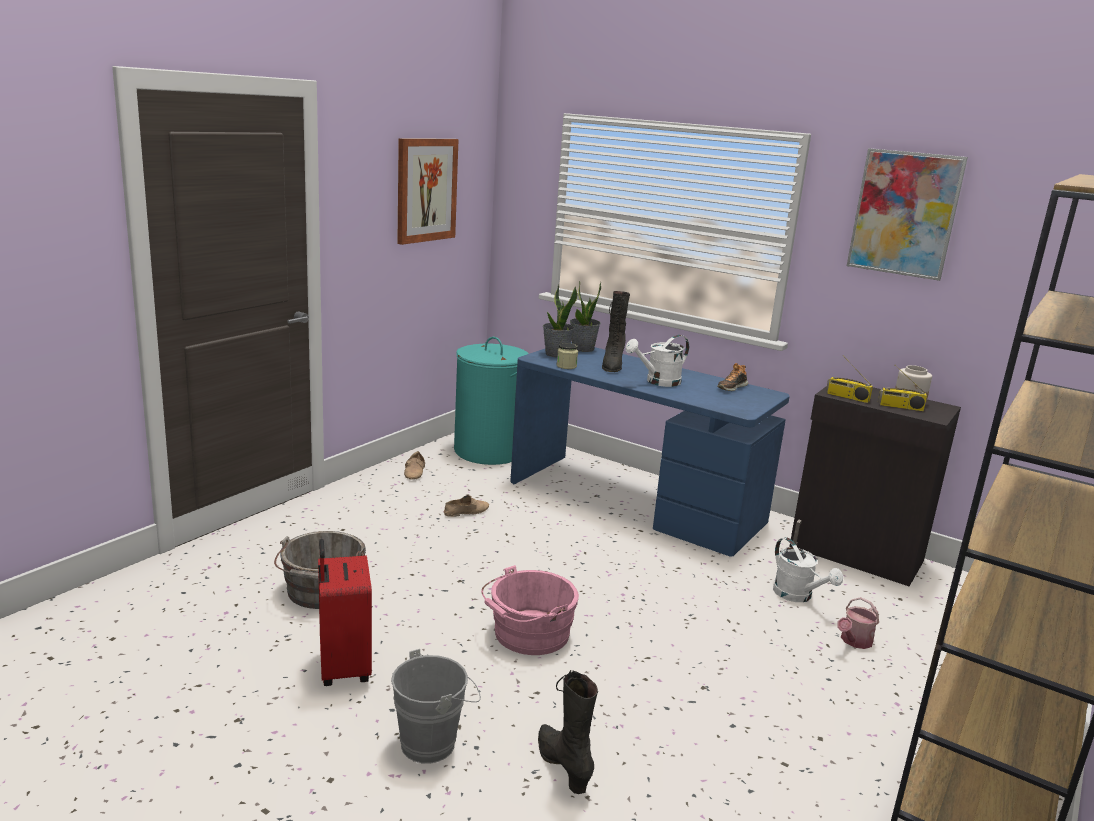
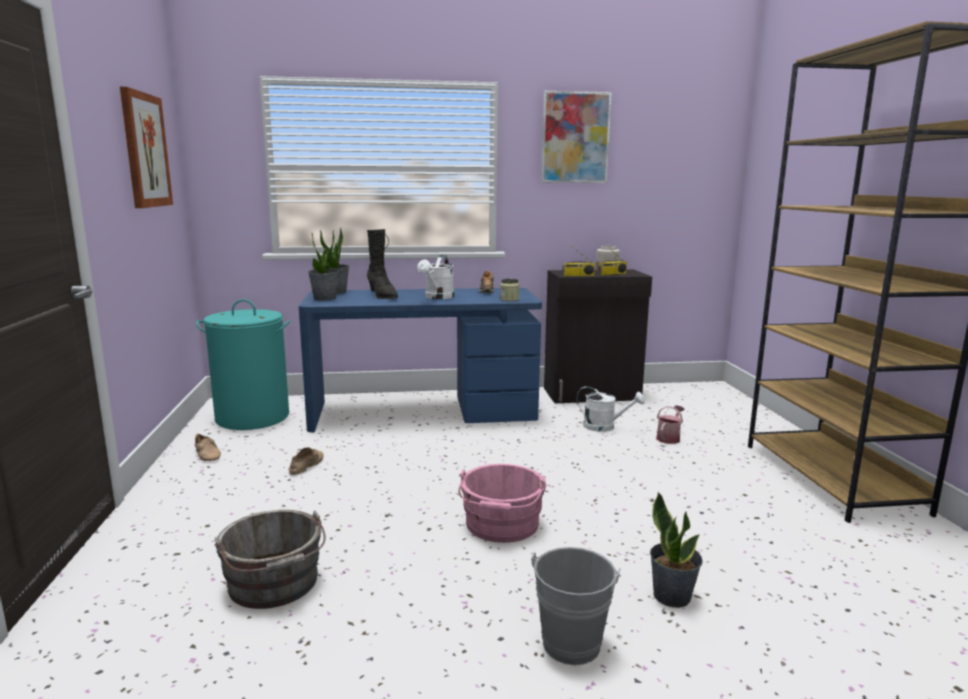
camera: 40 degrees left, 5 degrees down
(342, 668) = (404, 634): red suitcase -> none
(563, 766) = (672, 596): black boot -> potted plant
(566, 366) = (352, 302): jar -> jar (509, 299)
(854, 641) = (669, 438): watering can -> watering can turned 150 degrees counterclockwise

